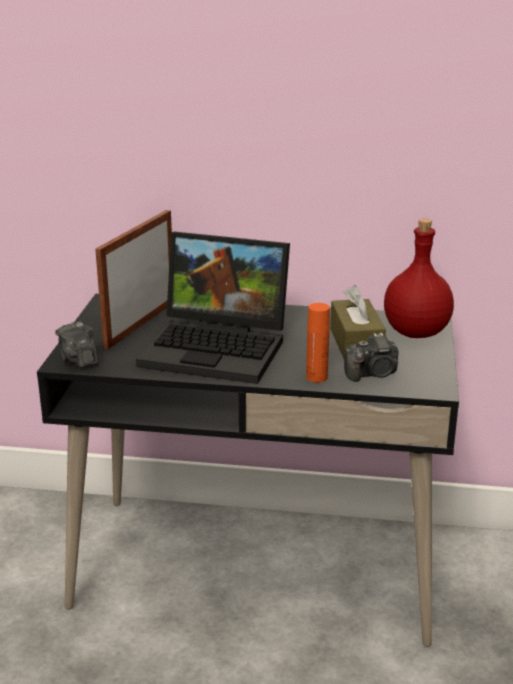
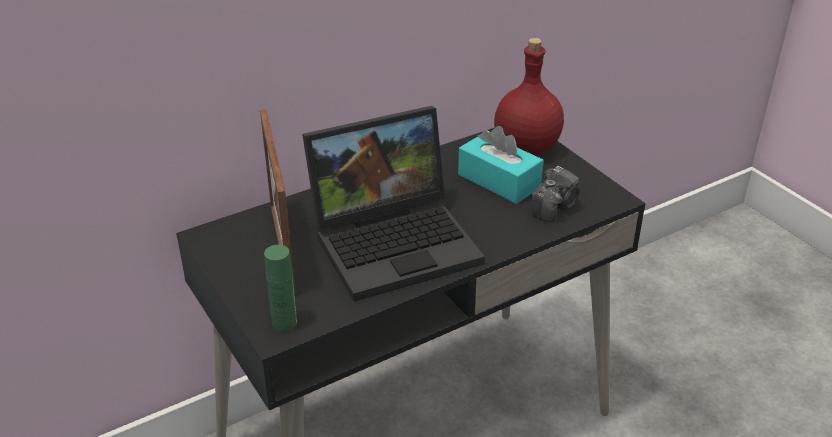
camera: 40 degrees left, 10 degrees up
(78, 359) = (284, 323): camera -> green bottle
(316, 377) = (519, 232): orange bottle -> none
(356, 343) = (499, 181): brown tissue box -> turquoise tissue box

